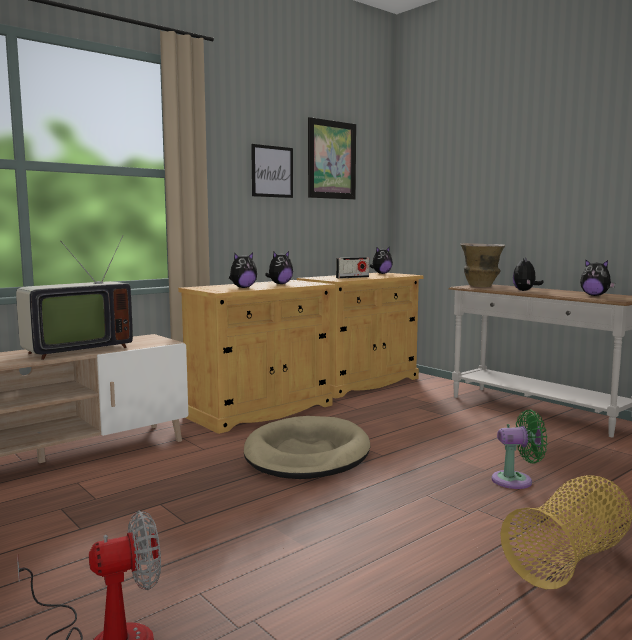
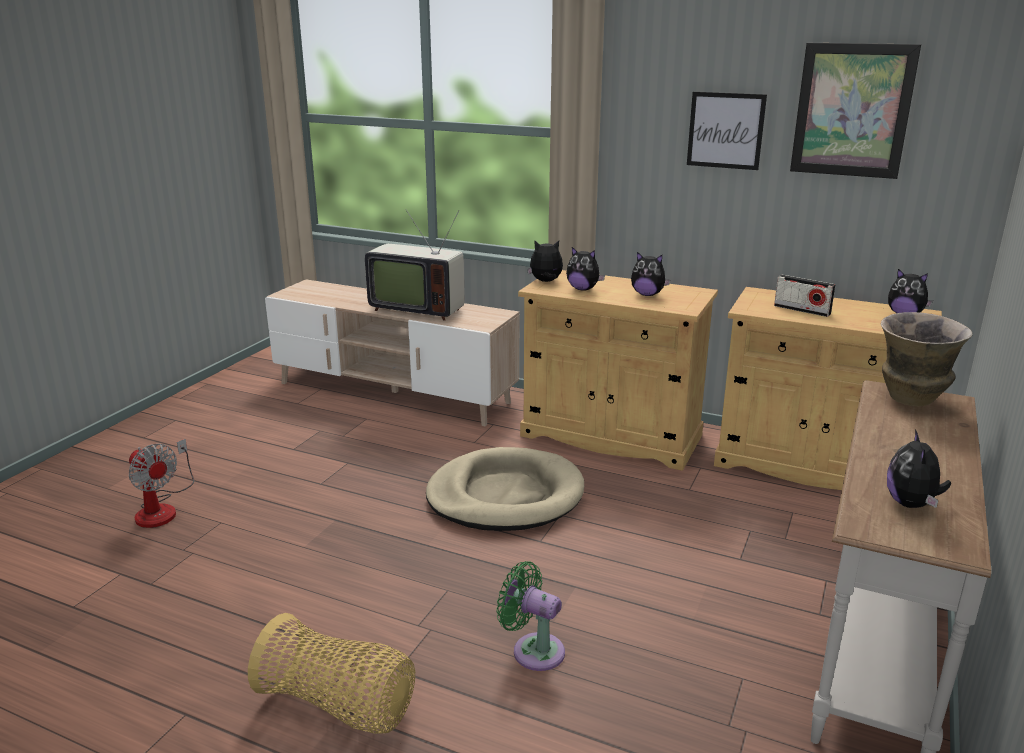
camera: 65 degrees right, 15 degrees up
(516, 480) = (533, 650): green fan -> green fan turned 150 degrees clockwise
(525, 291) = (891, 439): plush toy -> plush toy (546, 282)

